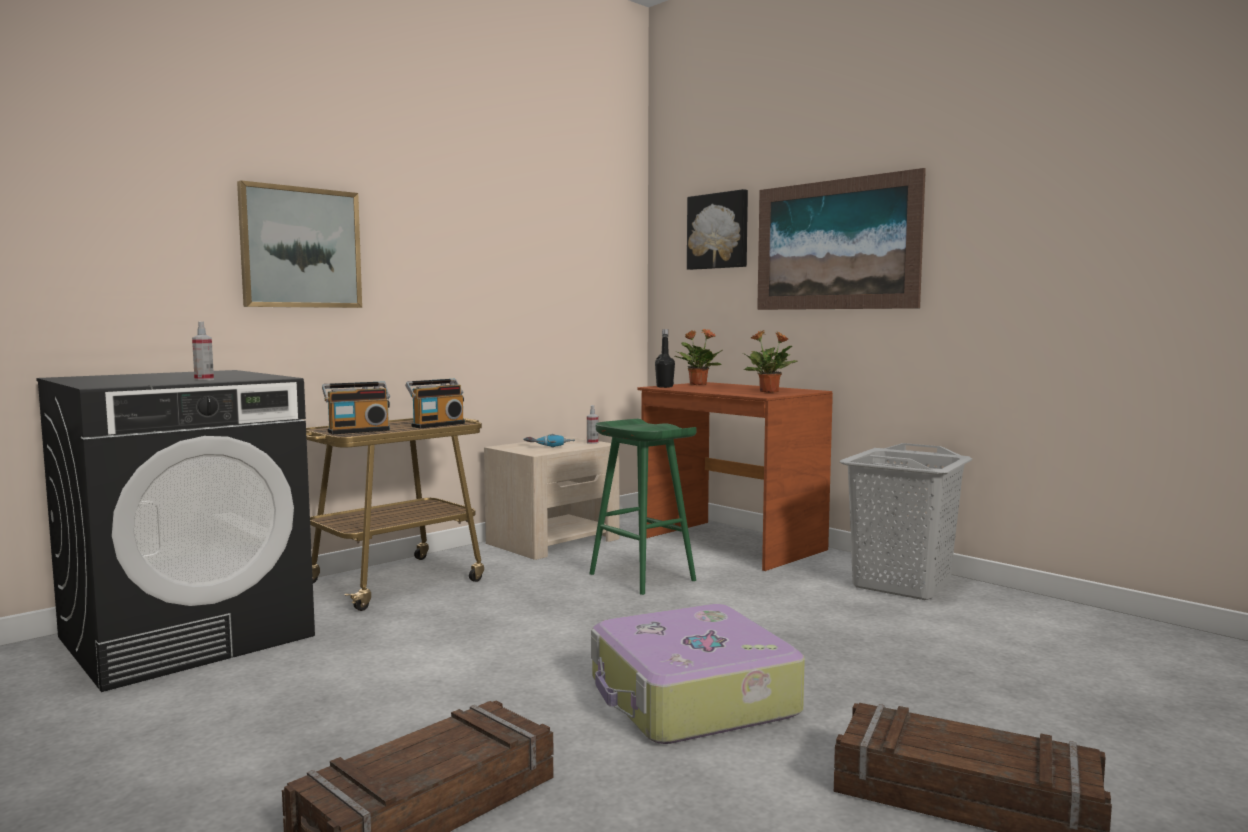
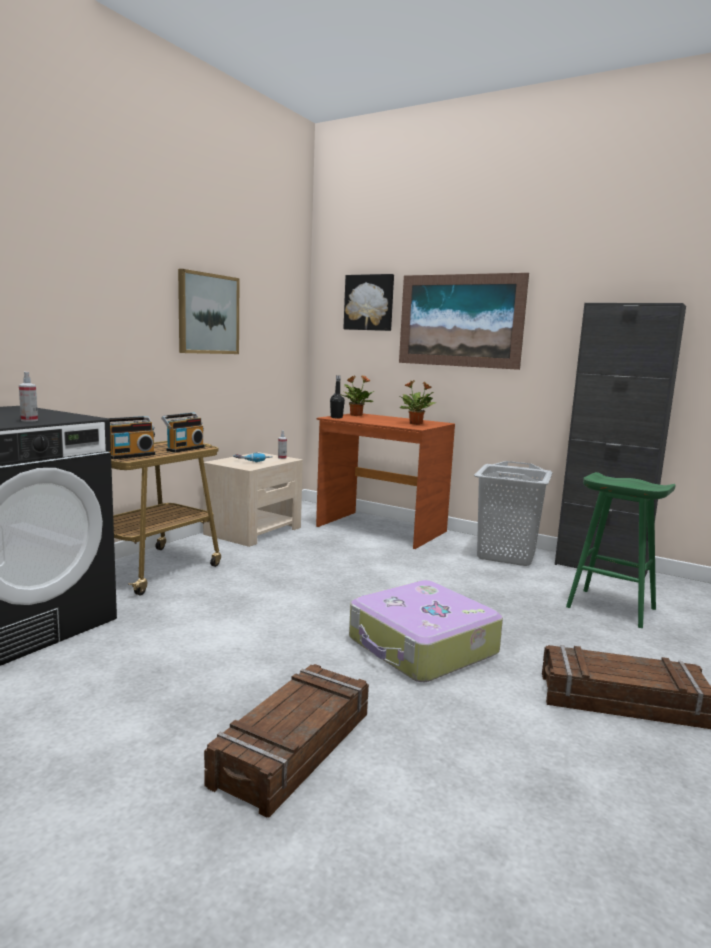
camera: 15 degrees left, 5 degrees up
(301, 248) = (70, 304): picture -> picture (208, 314)
(640, 577) = (333, 557): green stool -> green stool (609, 608)
(1049, 609) = (600, 568): none -> black cabinet

